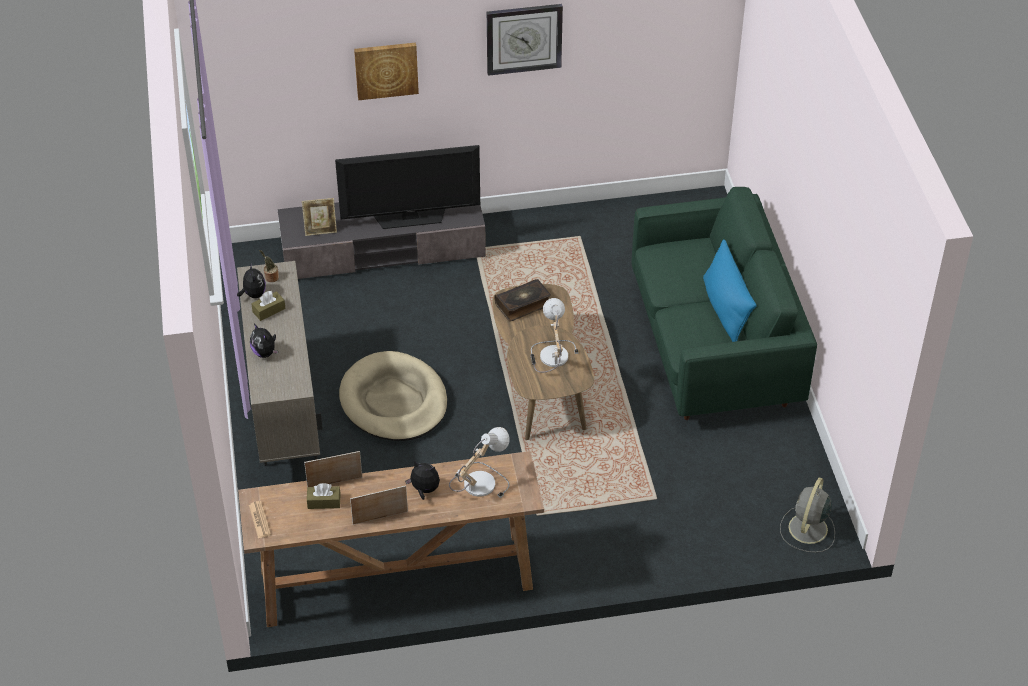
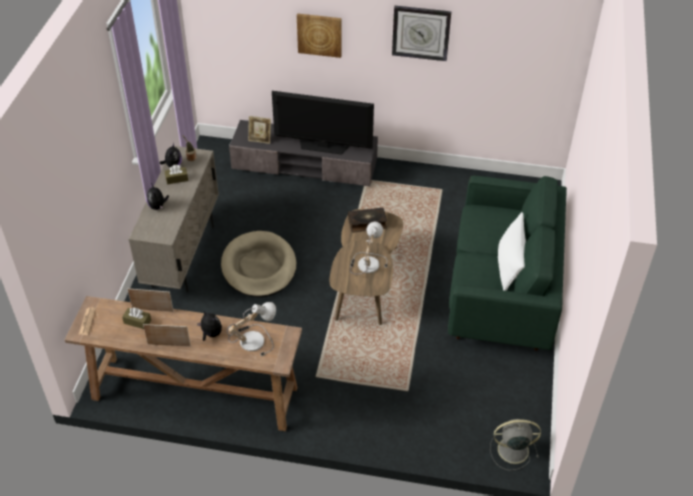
camera: 20 degrees right, 0 degrees up
(725, 308) = (509, 264): blue pillow -> white pillow
(807, 530) = (511, 450): grey fan -> grey fan turned 45 degrees clockwise

